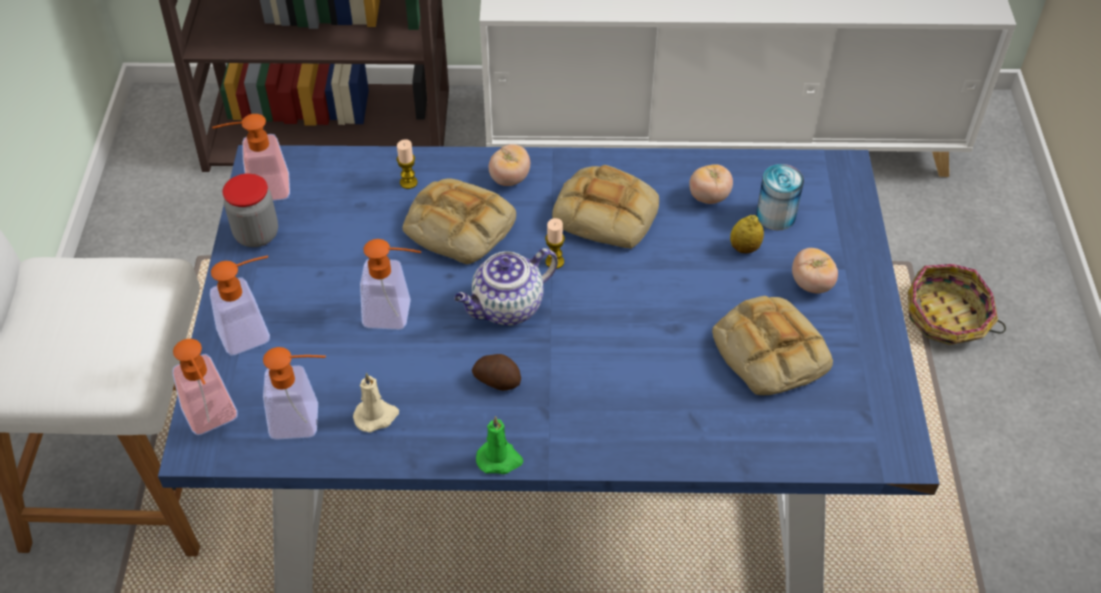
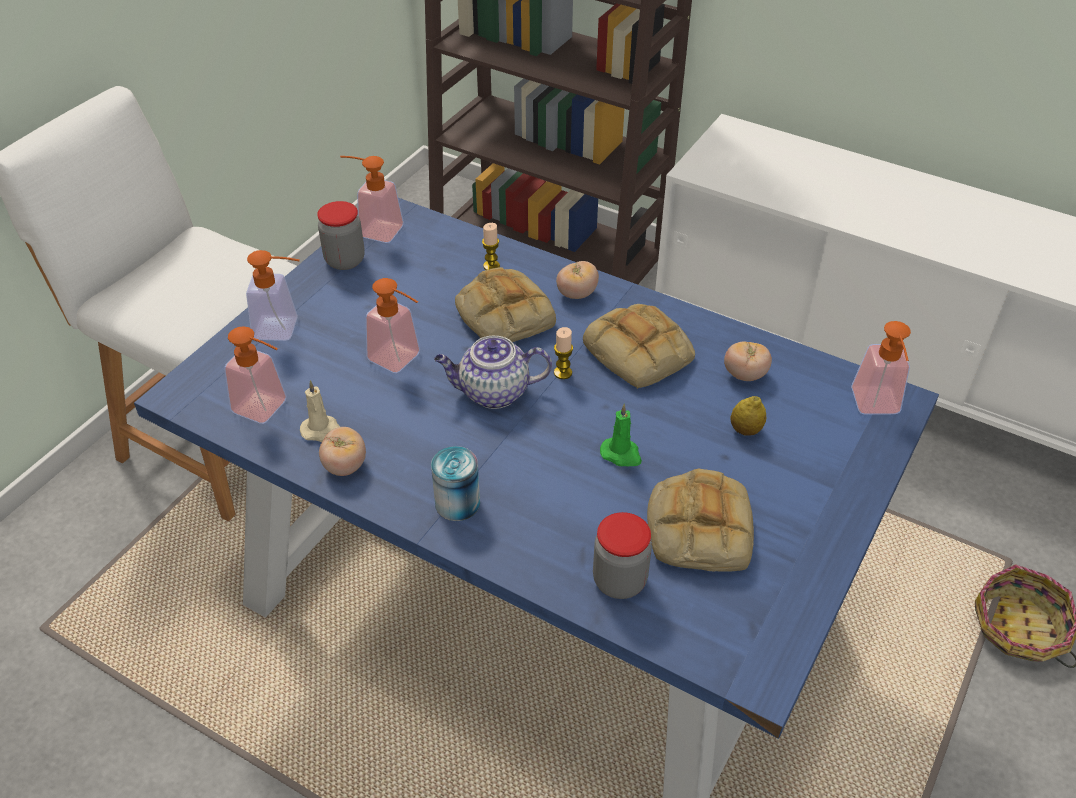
camera: 30 degrees right, 5 degrees down
(214, 420) = (204, 380): soap dispenser -> soap dispenser (877, 408)
(497, 379) = (439, 445): potato -> none
(500, 459) = (390, 508): green candle -> green candle (621, 454)
(739, 428) = (619, 581): none -> jar
(775, 215) = (798, 415): can -> can (457, 503)
(811, 284) = (788, 487): tomato -> tomato (345, 466)

